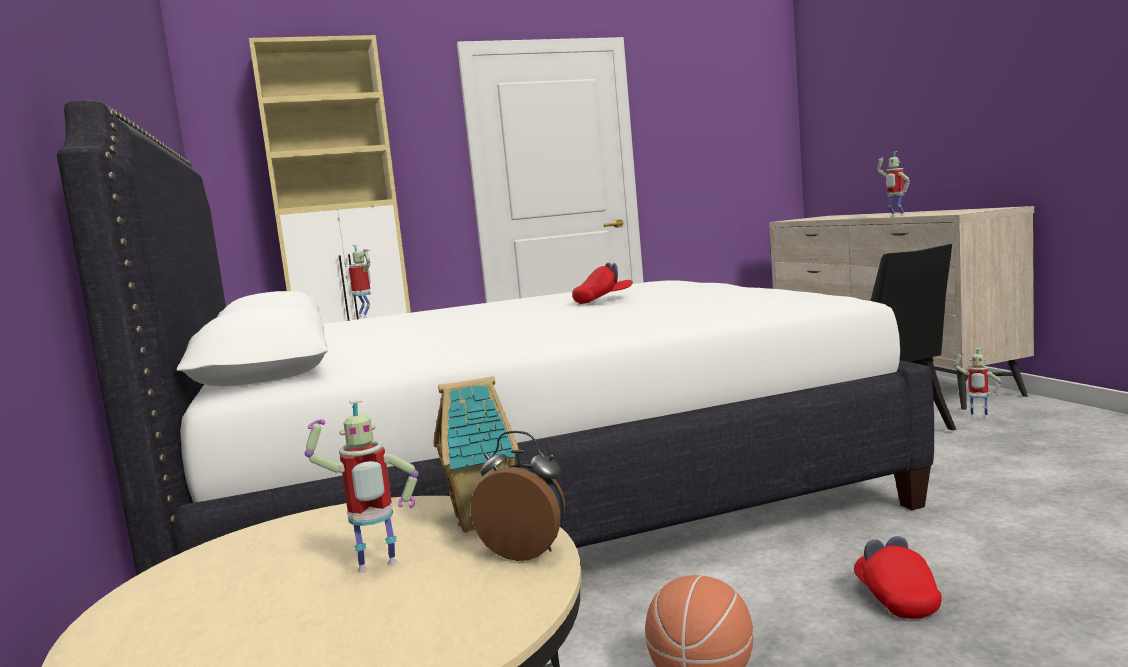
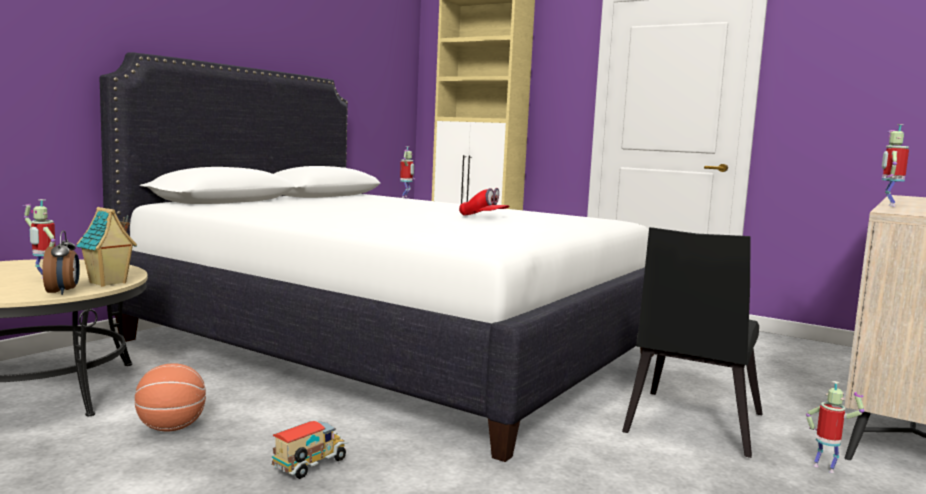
camera: 50 degrees right, 0 degrees up
(896, 598) = (310, 467): red cap -> toy truck
(978, 417) = (825, 468): toy robot -> toy robot turned 150 degrees clockwise

